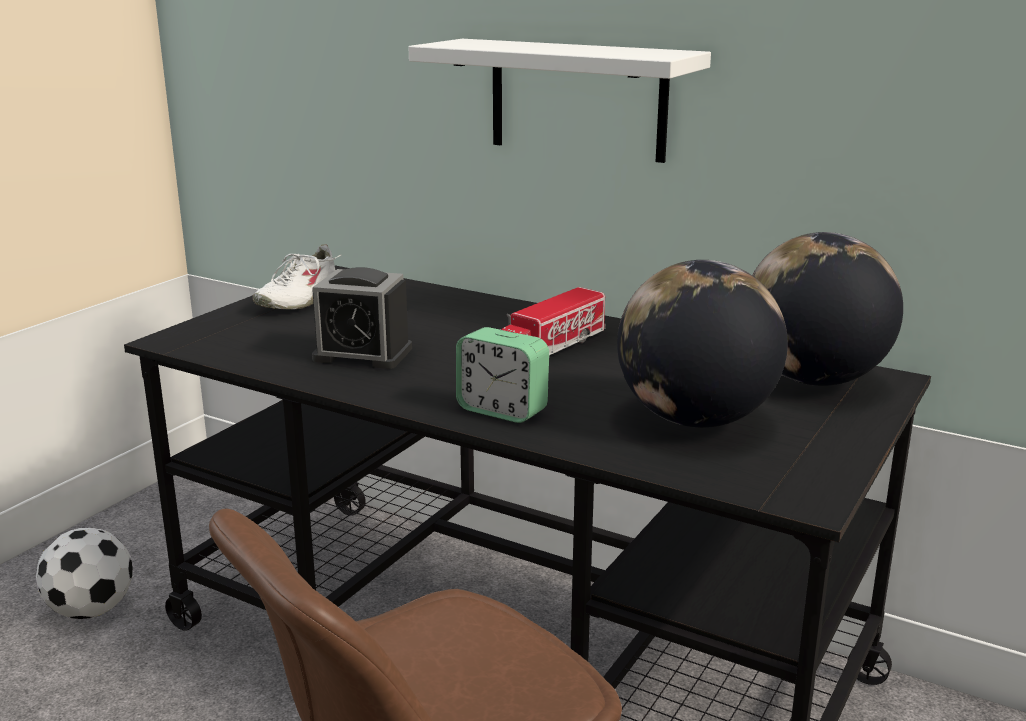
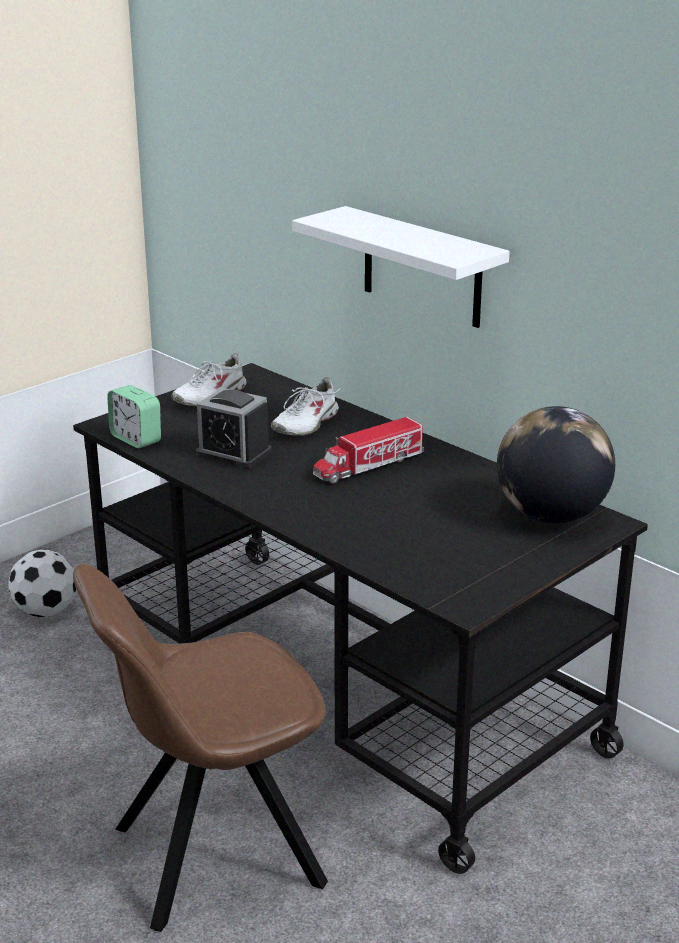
camera: 15 degrees right, 5 degrees up
(436, 316) = (305, 424): none -> white shoe
(502, 410) = (306, 512): alarm clock -> alarm clock (136, 439)
(695, 419) = (436, 537): globe -> none

